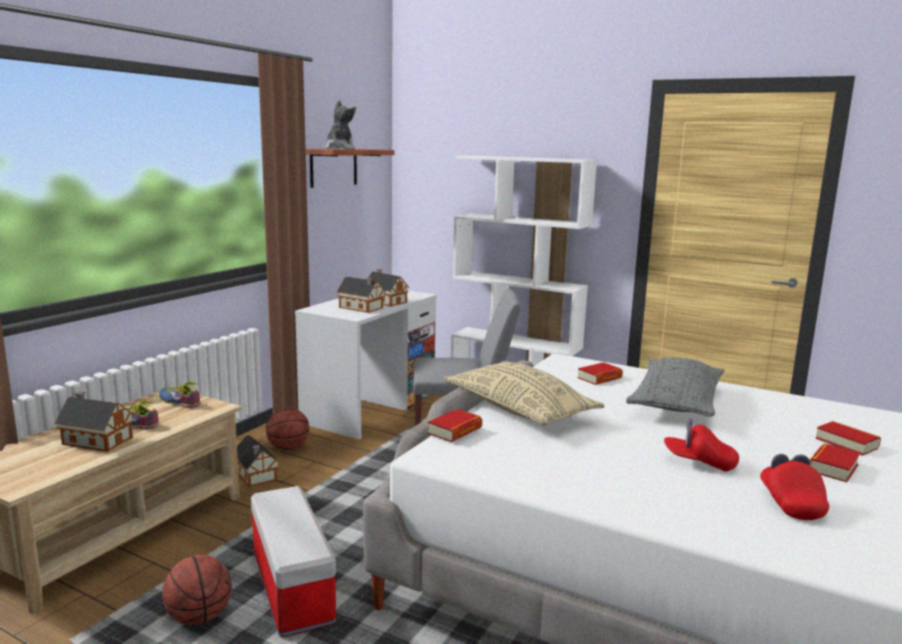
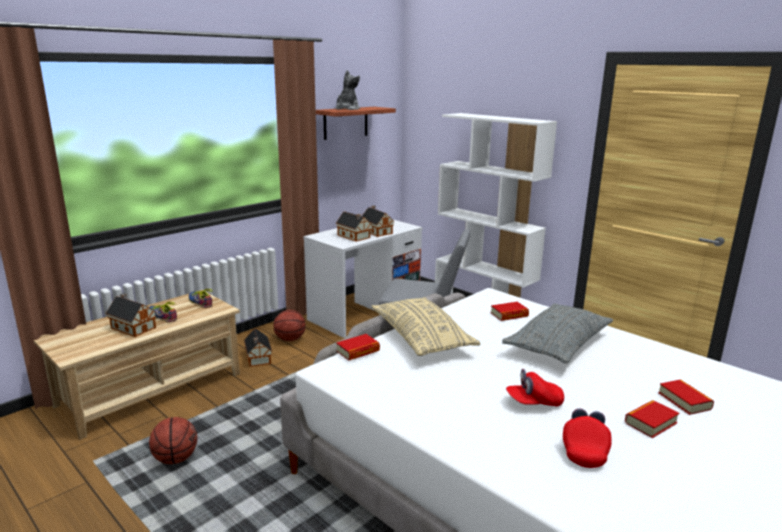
camera: 15 degrees right, 5 degrees up
(290, 586) = (243, 446): storage box -> none
(699, 462) = (534, 402): red cap -> red cap turned 45 degrees counterclockwise

